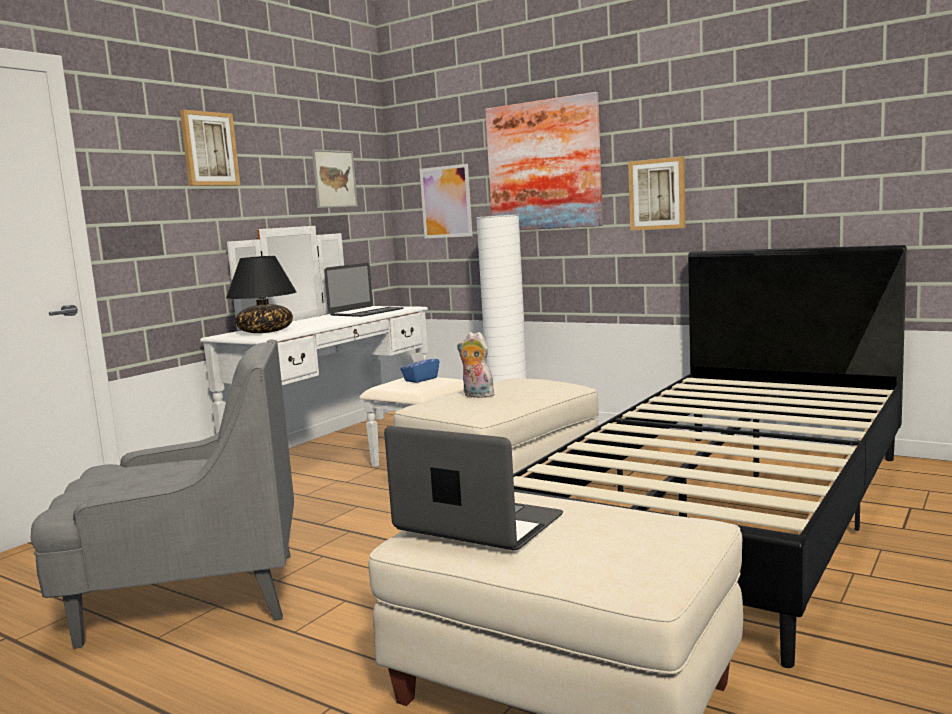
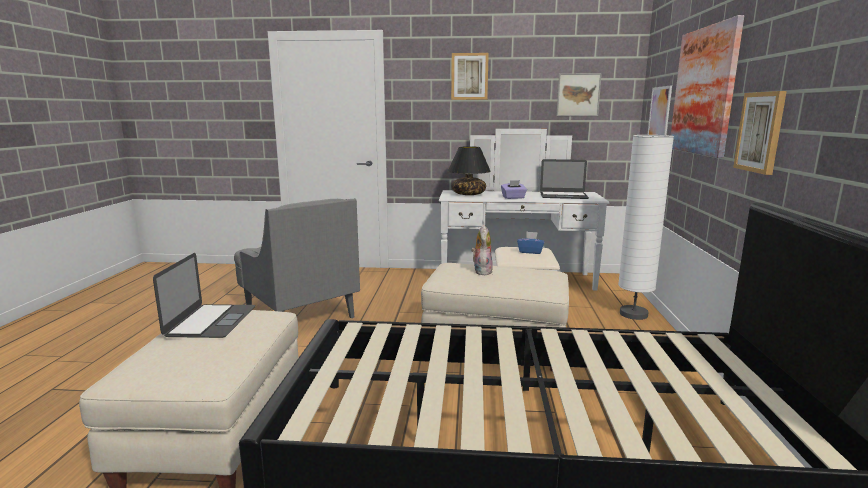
camera: 60 degrees right, 5 degrees up
(334, 322) = (513, 198): none -> purple tissue box

